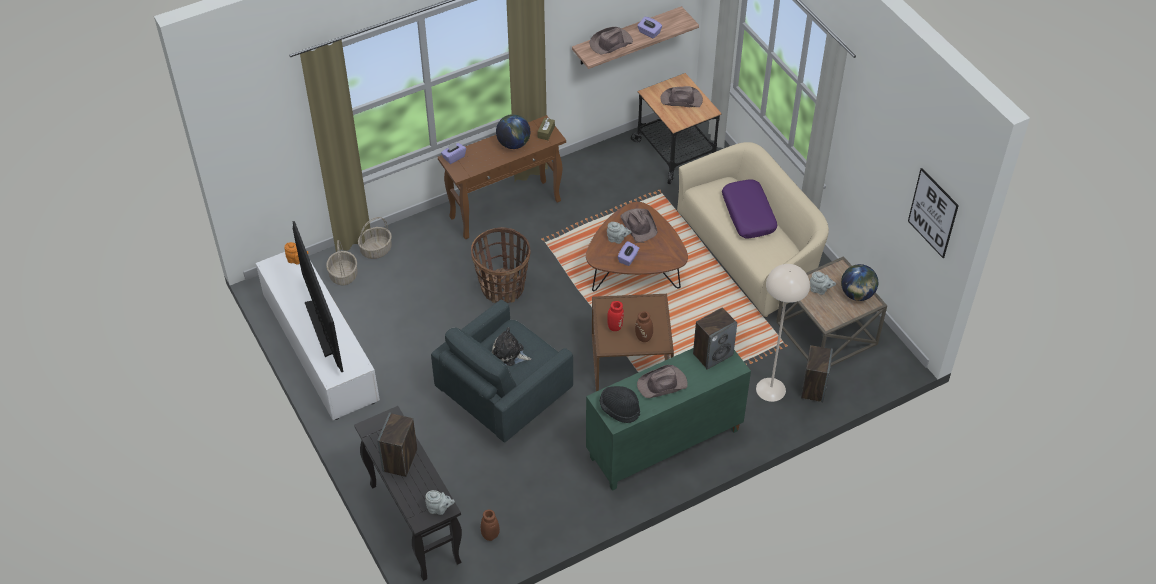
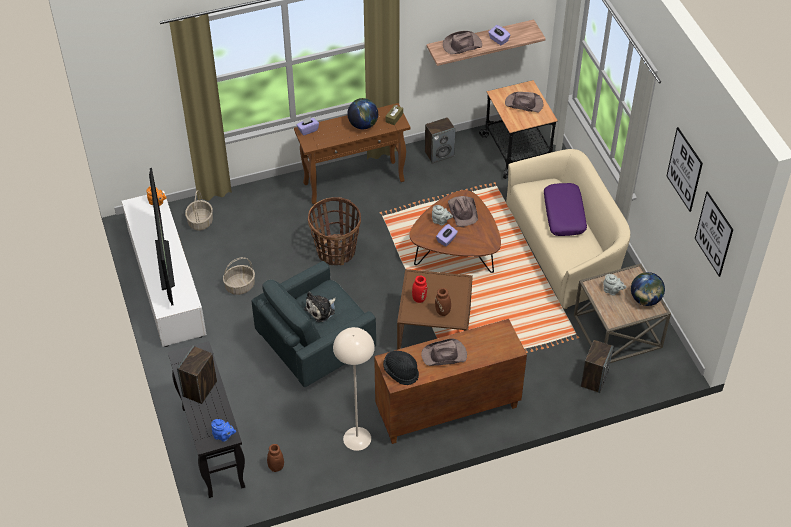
camera: 10 degrees right, 0 degrees up
(376, 249) = (233, 203): basket -> basket (240, 286)
(439, 509) = (223, 436): grey teapot -> blue teapot
(509, 354) = (321, 310): plush toy -> plush toy turned 75 degrees counterclockwise
(664, 445) = (447, 410): green cabinet -> brown cabinet
(713, 354) = (496, 335): speaker -> speaker (439, 154)
(771, 389) = (555, 375): beige floor lamp -> beige floor lamp (357, 439)
(889, 148) = (684, 169): none -> picture

